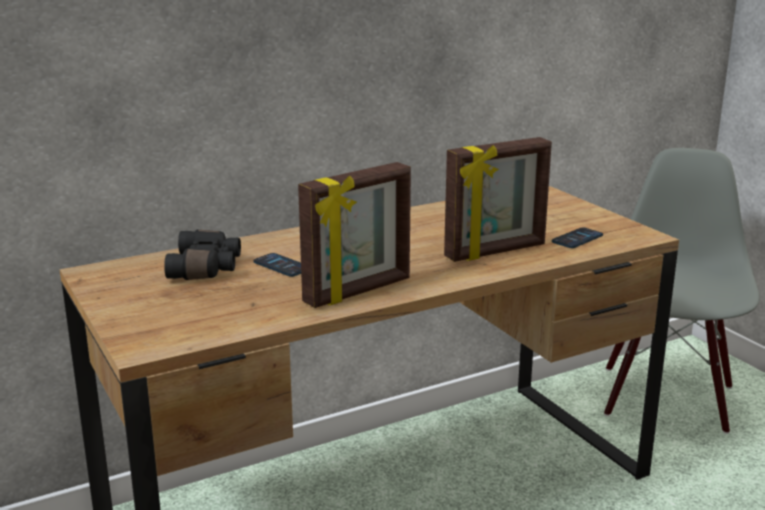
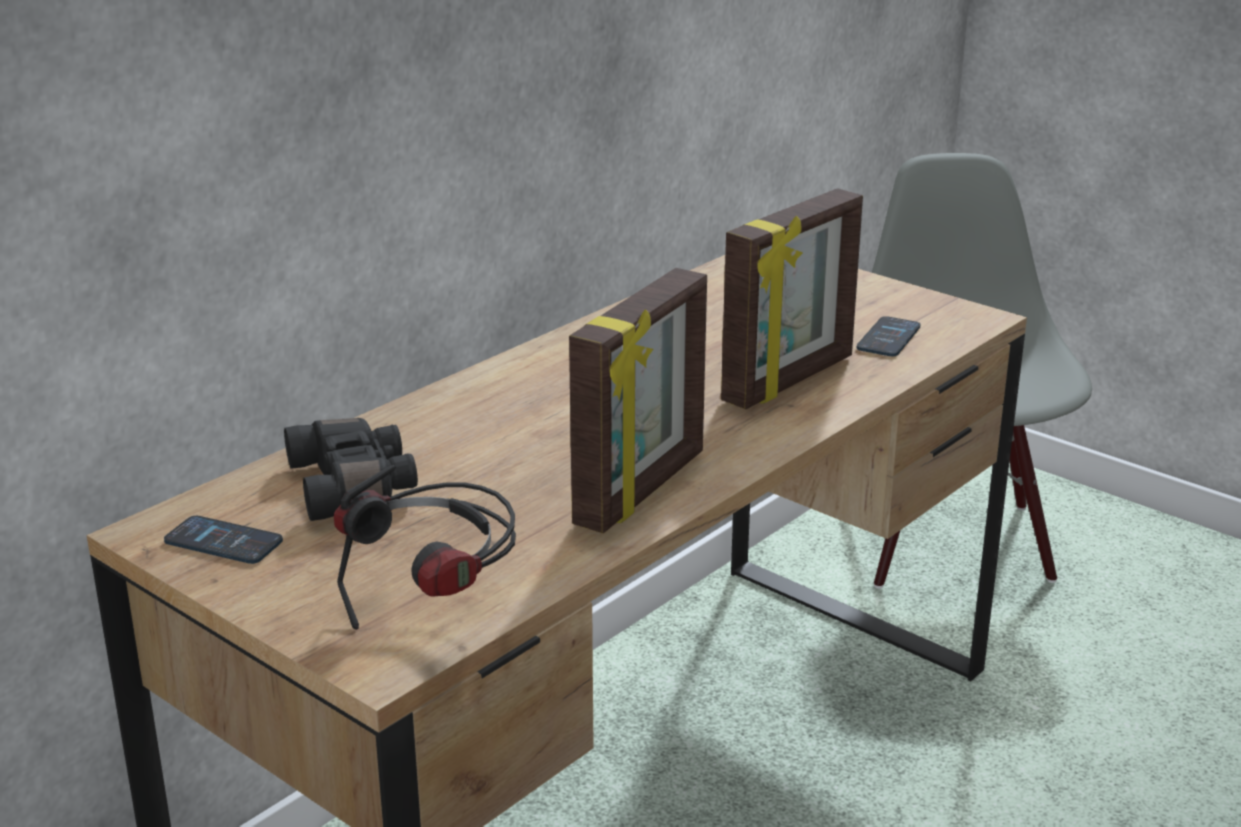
camera: 20 degrees left, 5 degrees up
(192, 331) = (437, 613): none -> headphones
(282, 266) = (479, 462): phone -> phone (223, 542)

